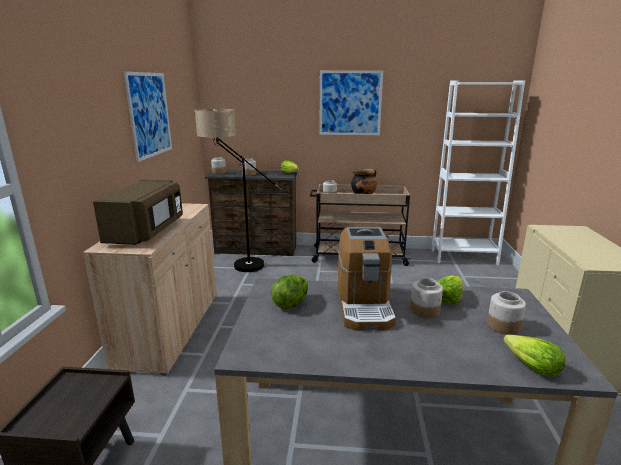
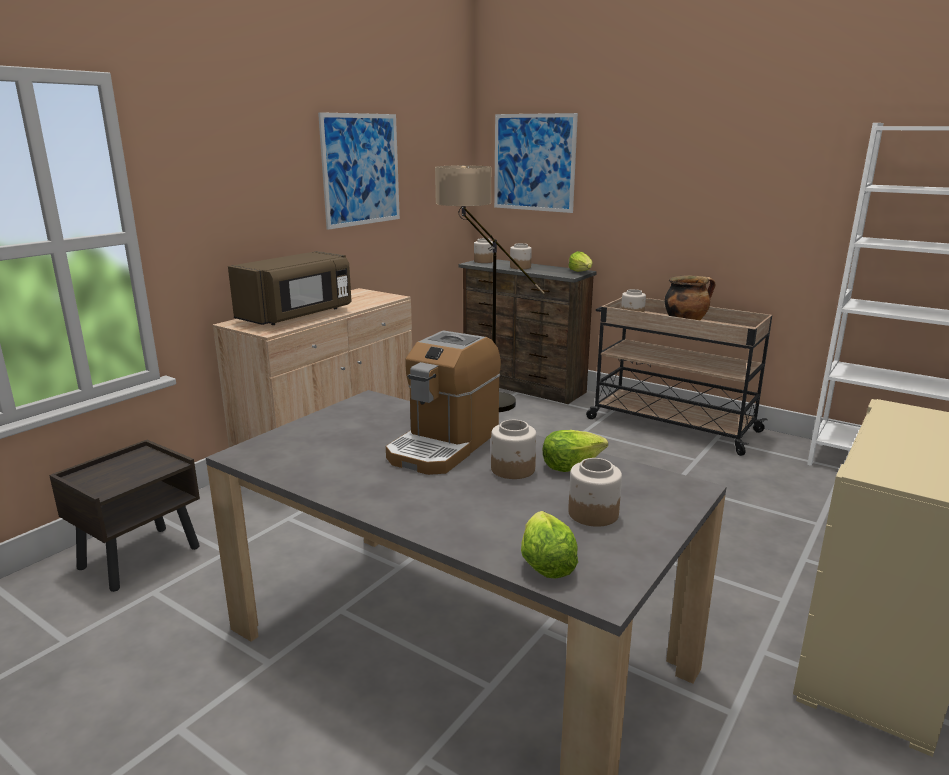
camera: 30 degrees right, 0 degrees up
(291, 303) = (364, 422): lettuce -> none
(350, 103) = (690, 163): picture -> picture (534, 162)

